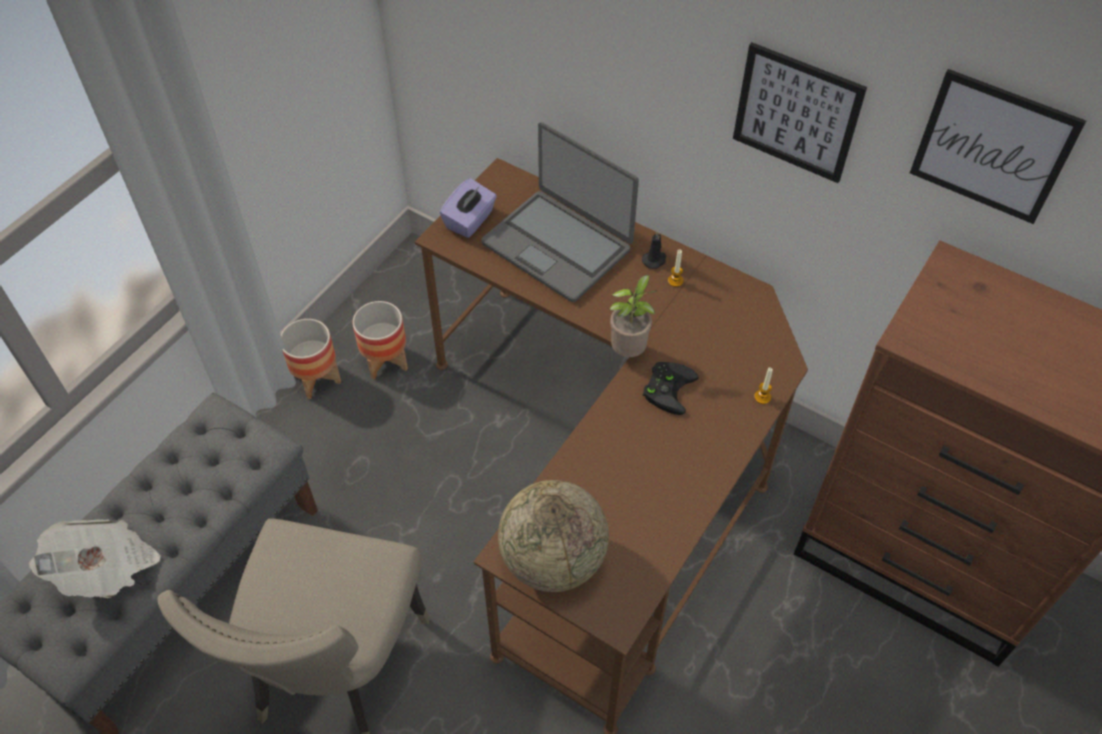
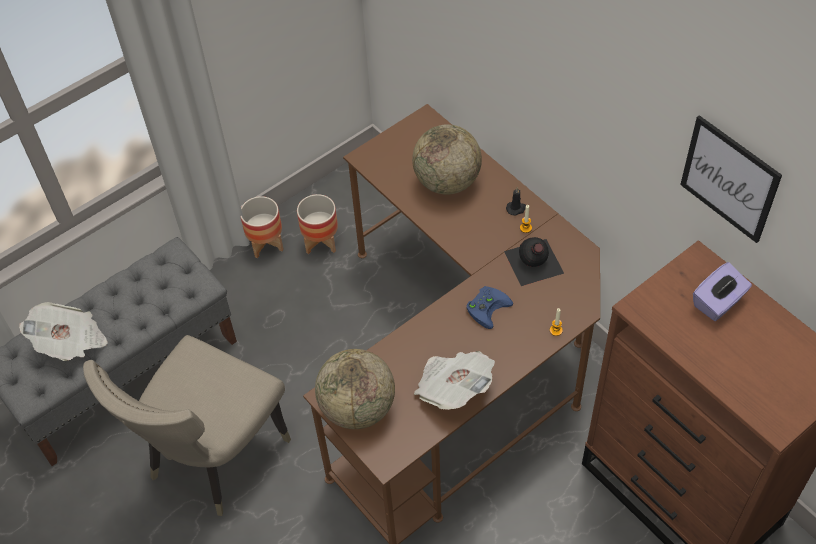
camera: 20 degrees right, 0 degrees up
(470, 221) = (389, 149): purple tissue box -> purple tissue box (718, 303)
(558, 245) = (447, 182): laptop -> globe
(629, 351) = (470, 273): potted plant -> none
(666, 501) = (453, 388): none -> newspaper
(667, 387) = (487, 306): black game controller -> blue game controller
(701, 321) = (533, 263): none -> black bottle
(796, 113) = (612, 121): picture -> none

